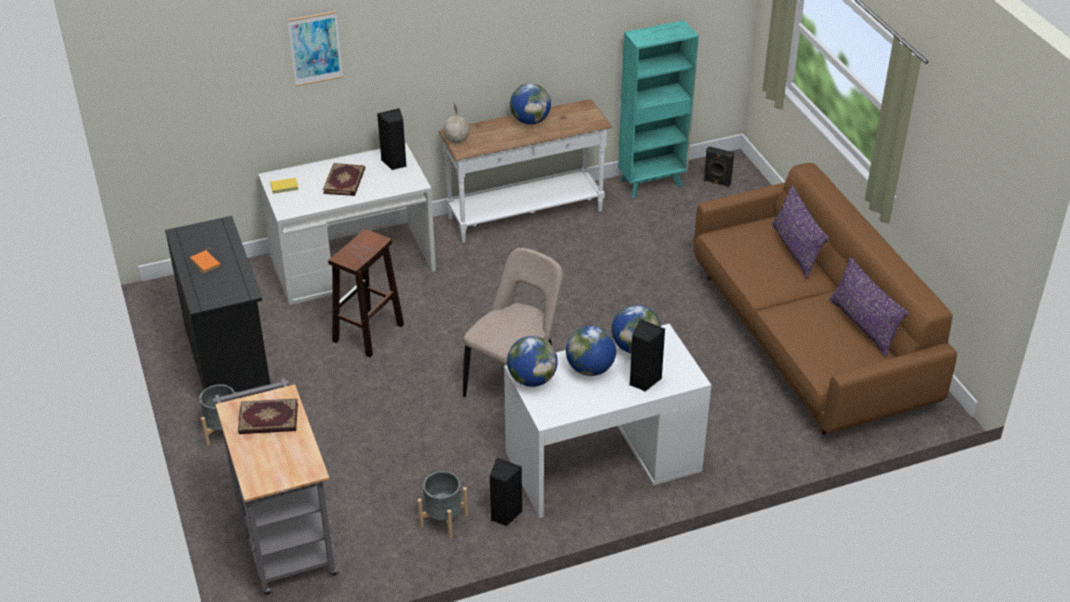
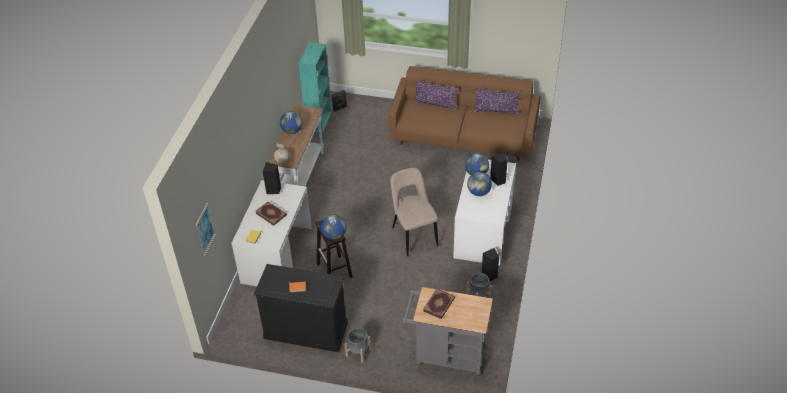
camera: 55 degrees left, 5 degrees up
(315, 48) = (232, 158): picture -> picture (205, 229)
(532, 379) = (471, 212): globe -> globe (334, 235)

